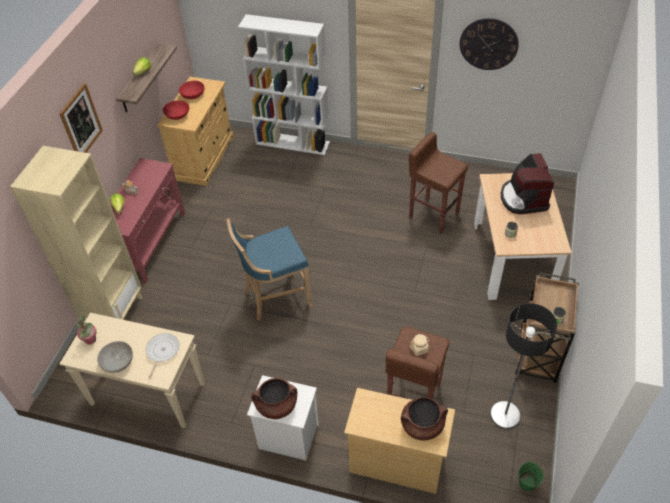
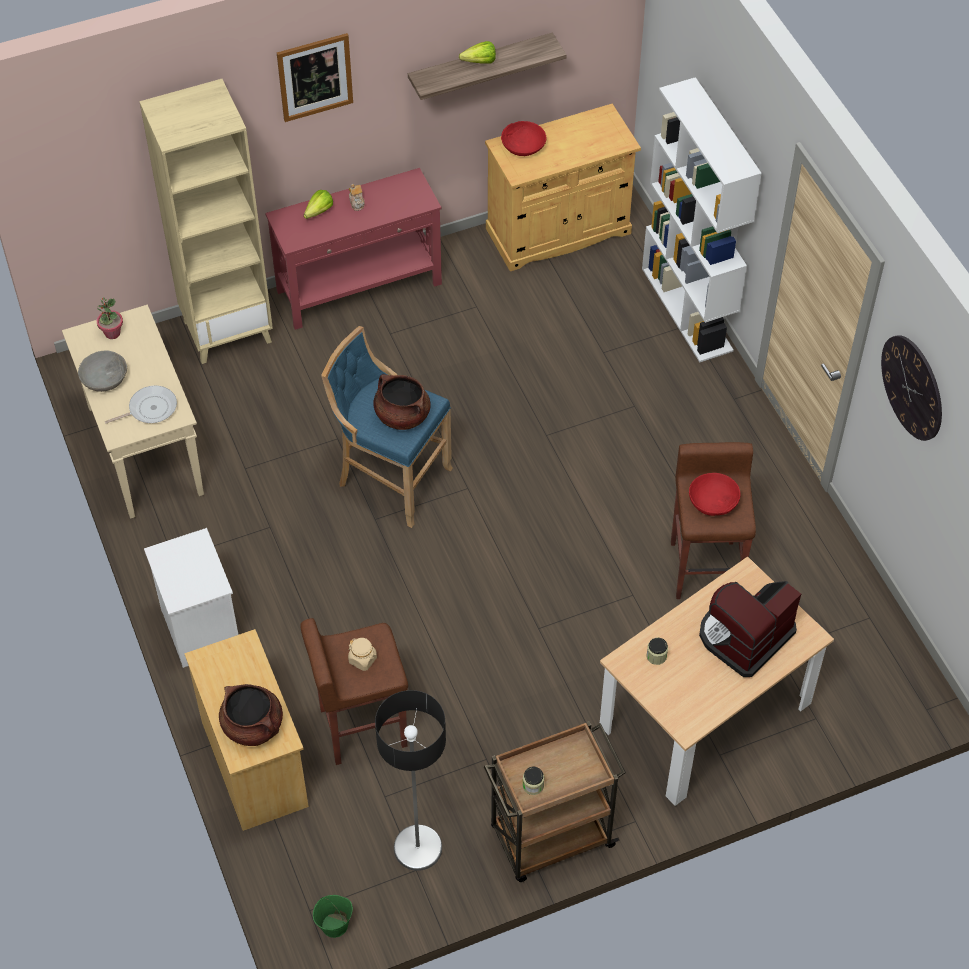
camera: 50 degrees right, 5 degrees up
(193, 94) = (578, 133): red bowl -> red bowl (713, 502)
(276, 406) = (176, 570): brown cooking pot -> brown cooking pot (402, 416)

